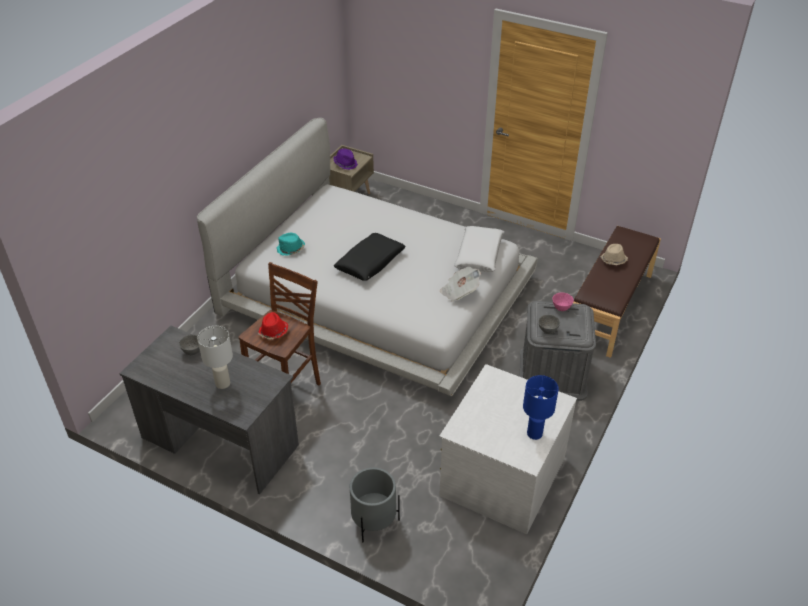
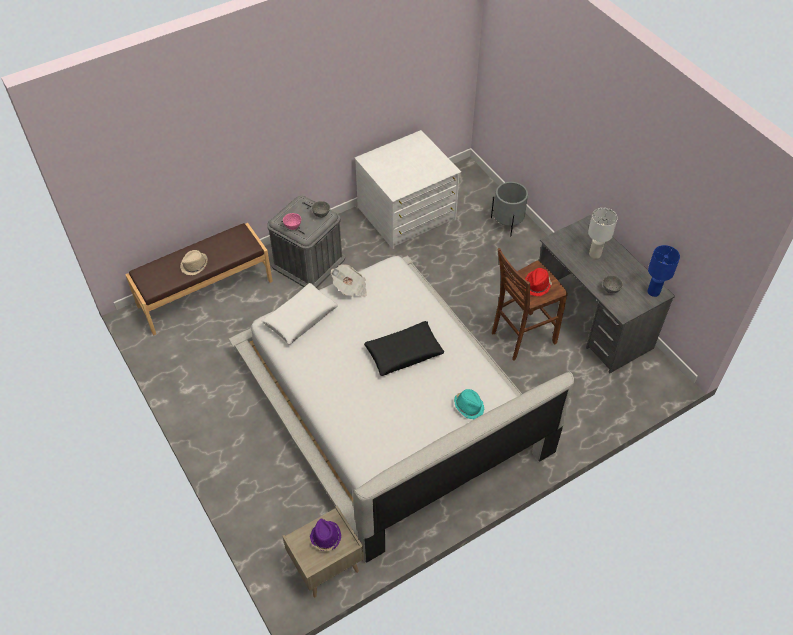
camera: 150 degrees left, 10 degrees up
(535, 433) = (400, 149): blue table lamp -> blue table lamp (653, 292)

